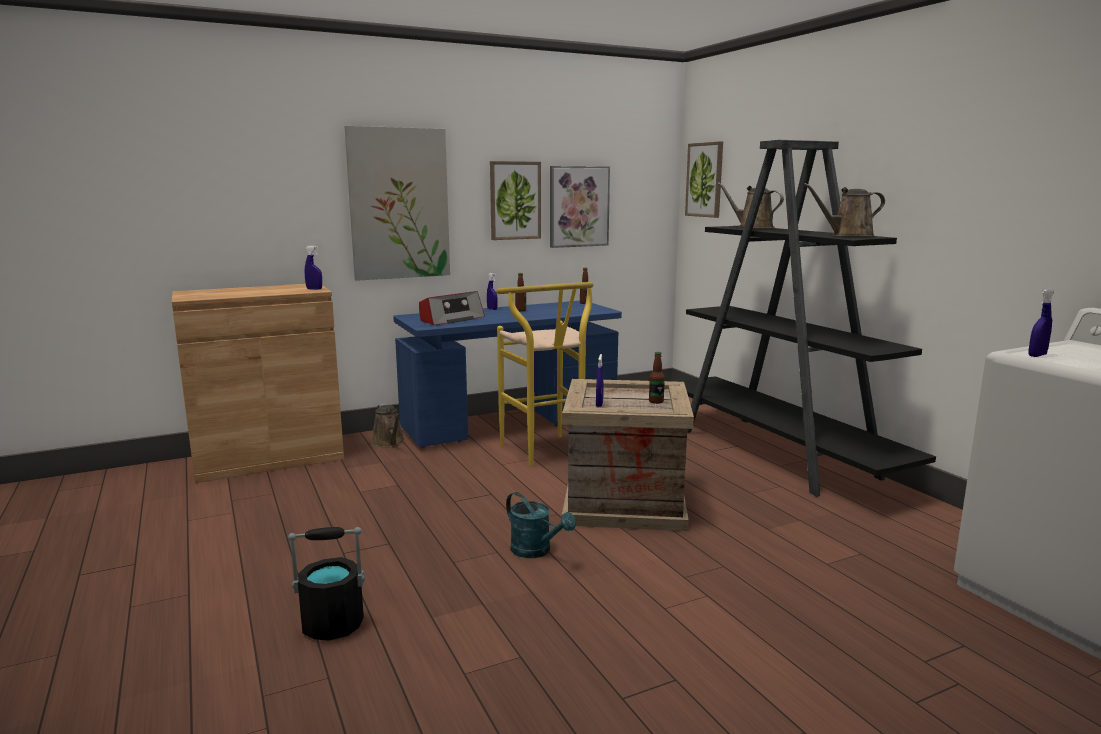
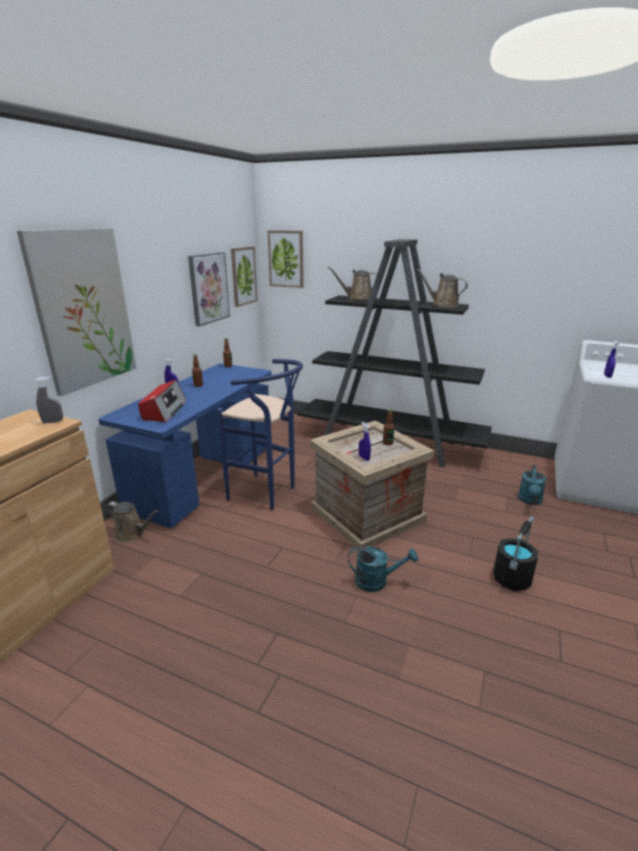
camera: 40 degrees left, 10 degrees up
(314, 289) = (53, 422): blue spray bottle -> grey spray bottle
(332, 625) = (351, 737): black bucket -> black bucket (511, 579)
(515, 200) = (169, 290): picture -> picture (243, 276)
(546, 453) = (268, 494): yellow stool -> blue stool
(848, 235) = (443, 305): brown watering can -> brown watering can turned 90 degrees clockwise
(894, 569) = (530, 501): none -> turquoise watering can

